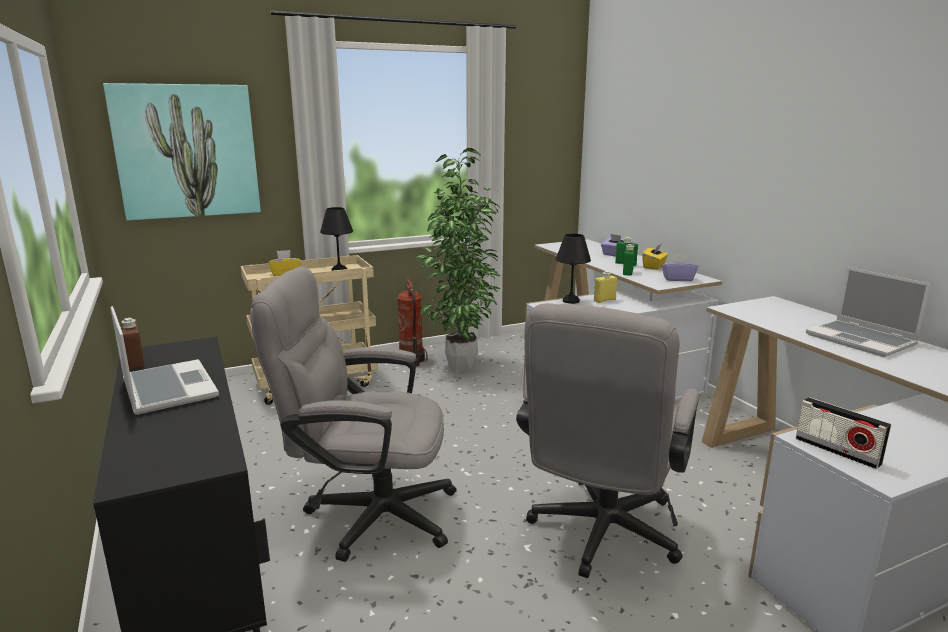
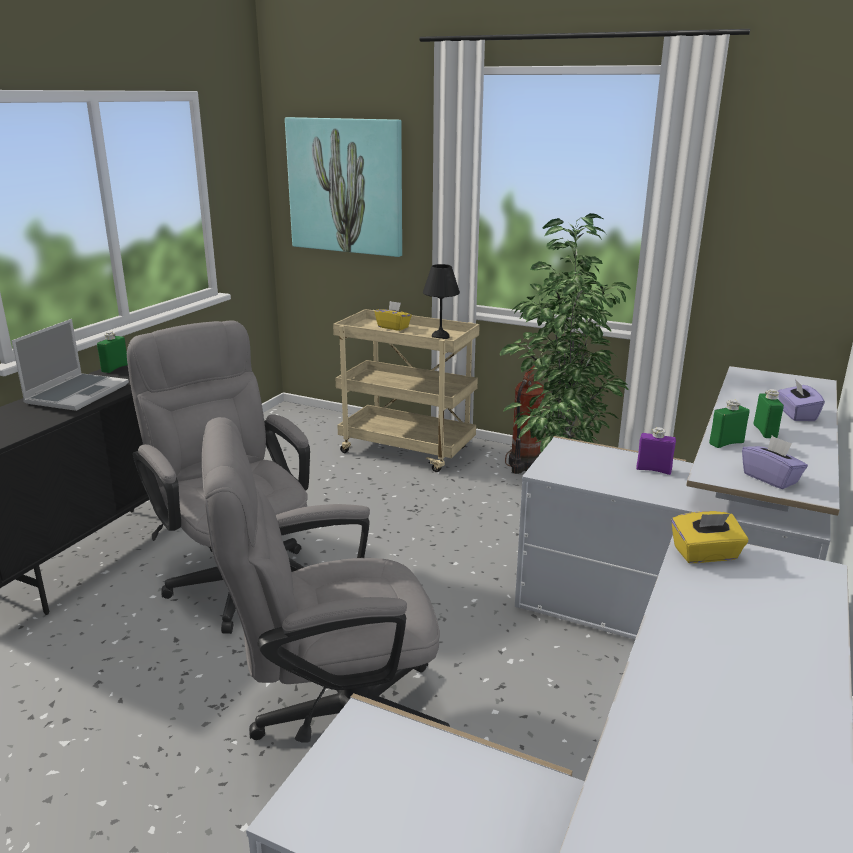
camera: 50 degrees right, 5 degrees up
(135, 362) = (115, 368): brown bottle -> green bottle
(571, 301) = (608, 454): black table lamp -> none
(604, 300) = (653, 470): yellow bottle -> purple bottle
(654, 267) = (797, 450): yellow tissue box -> yellow tissue box (705, 554)
(837, 451) = (348, 758): radio -> none
(861, 340) = (740, 686): laptop -> none

